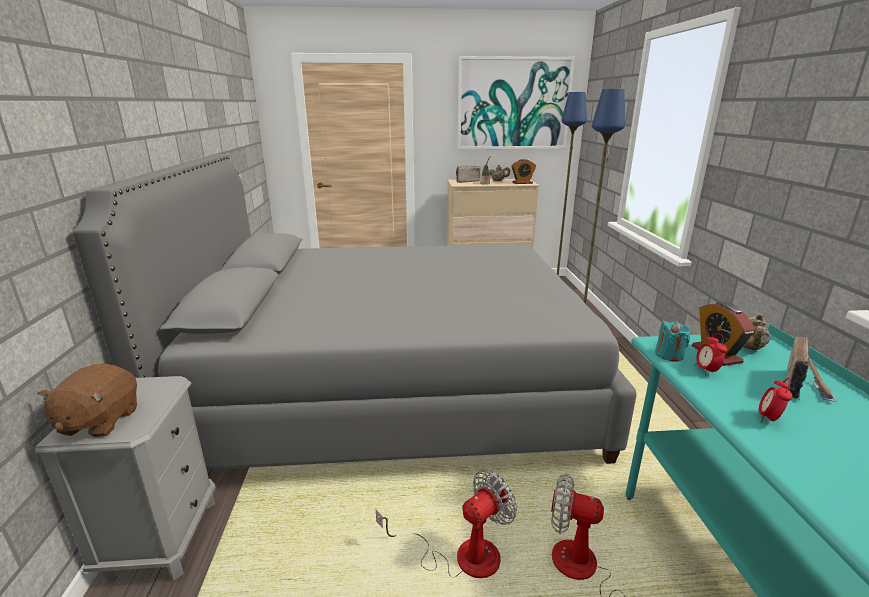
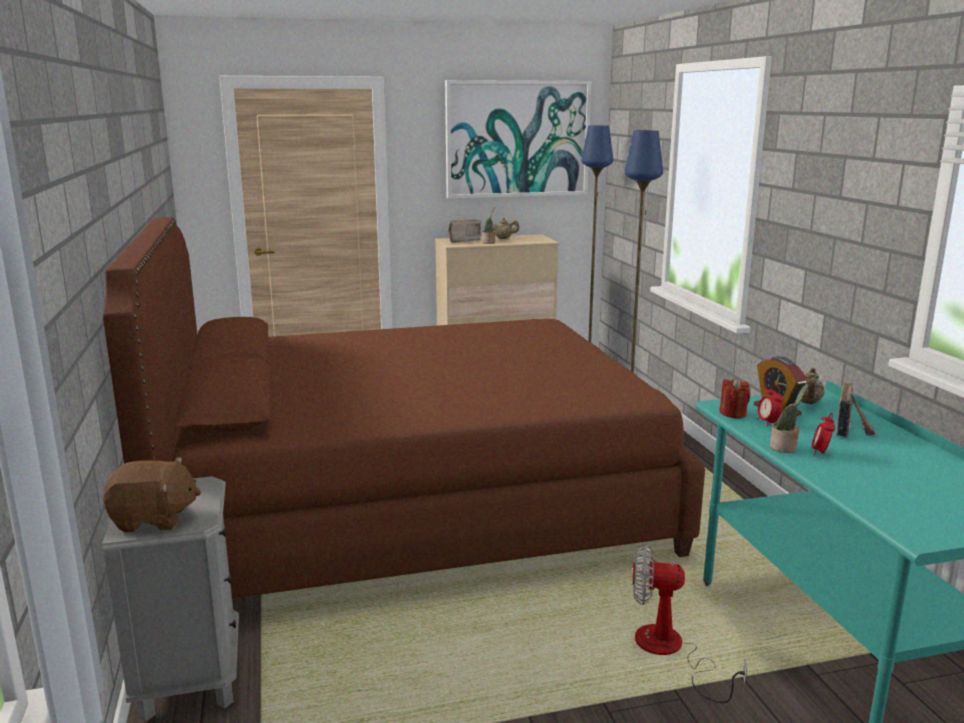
camera: 10 degrees left, 5 degrees down
(99, 421) = (154, 519): brown plush toy -> brown plush toy turned 90 degrees counterclockwise
(394, 386) = (410, 505): grey bed -> brown bed
(461, 556) = (540, 651): fan -> none
(522, 183) = (537, 240): alarm clock -> none
(669, 355) = (733, 413): turquoise candle -> red candle
(725, 408) = (785, 448): none -> potted plant

